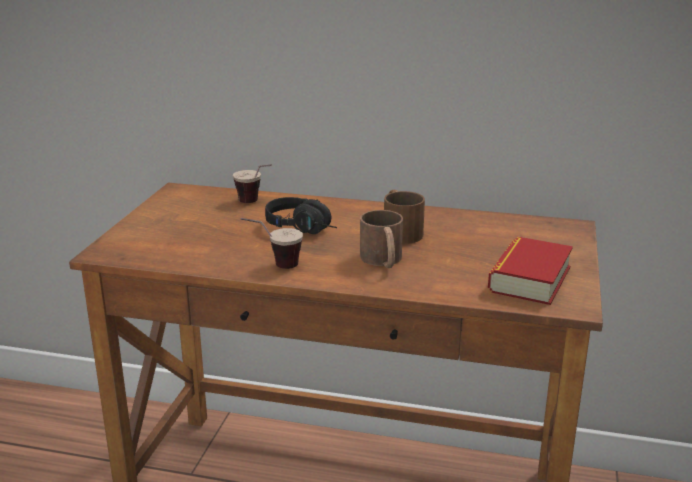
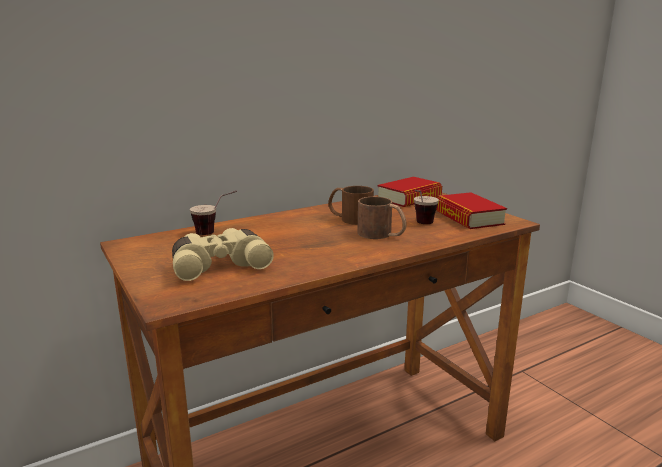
camera: 45 degrees left, 5 degrees down
(194, 235) = (219, 265): none -> beige binoculars
(273, 266) = (326, 261): cup -> cup (421, 225)
(305, 228) = (290, 235): black headphones -> none
(528, 229) = (409, 198): none -> book

